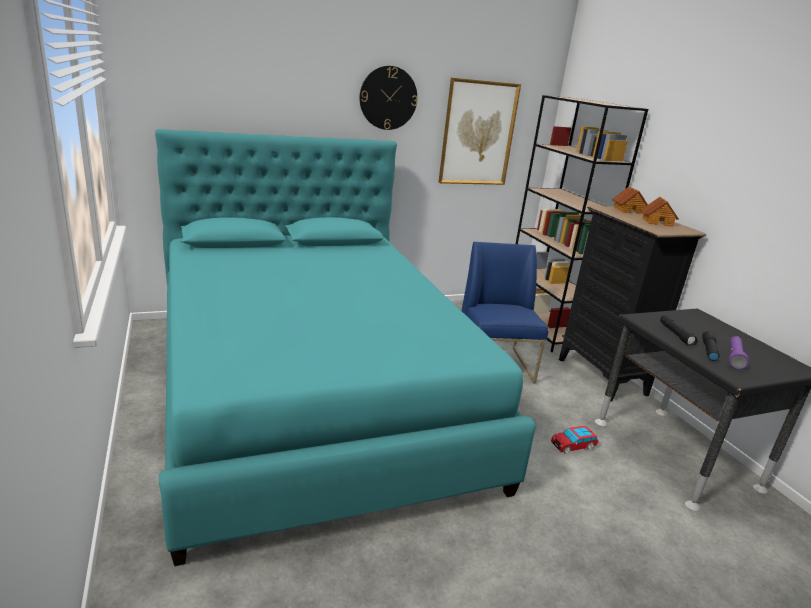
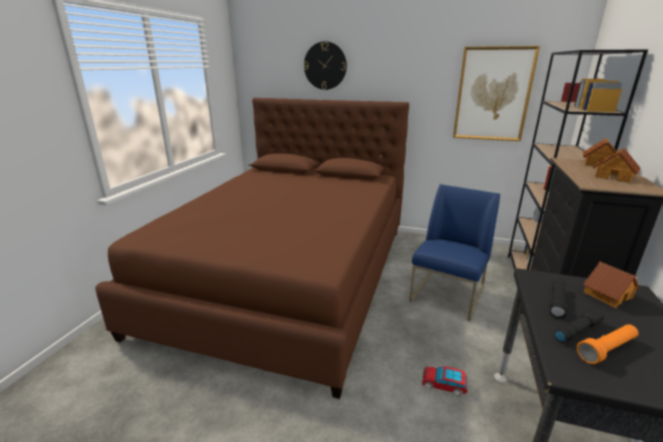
camera: 40 degrees right, 0 degrees up
(312, 391) = (290, 274): turquoise bed -> brown bed
(388, 98) = (407, 68): wall clock -> wall clock (325, 66)
(689, 320) = (607, 295): none -> toy house
(734, 358) = (607, 349): purple flashlight -> orange flashlight

